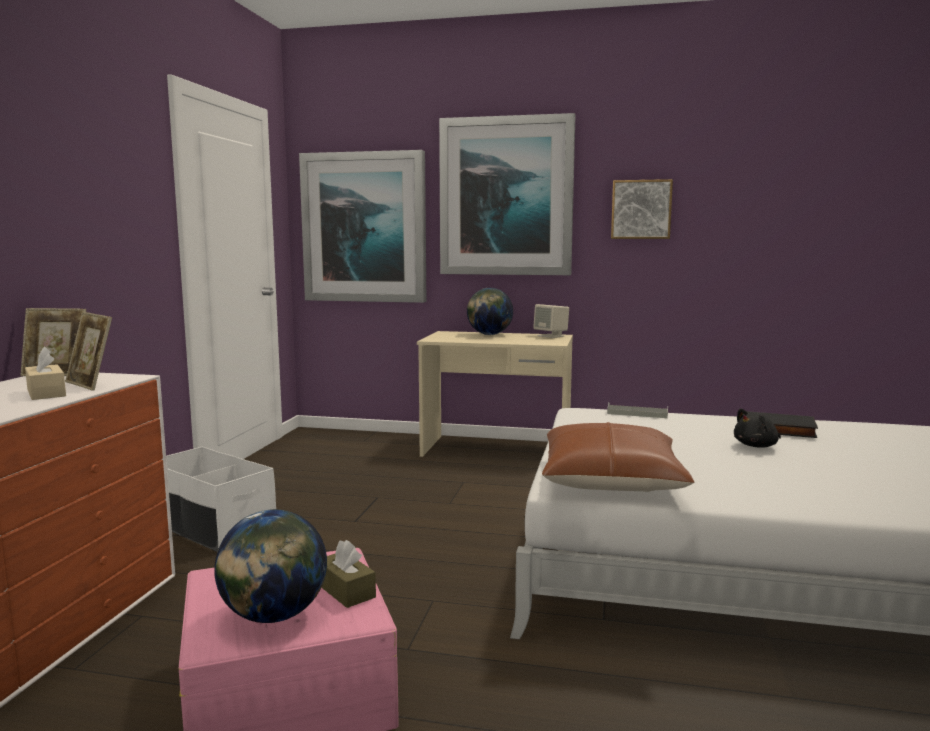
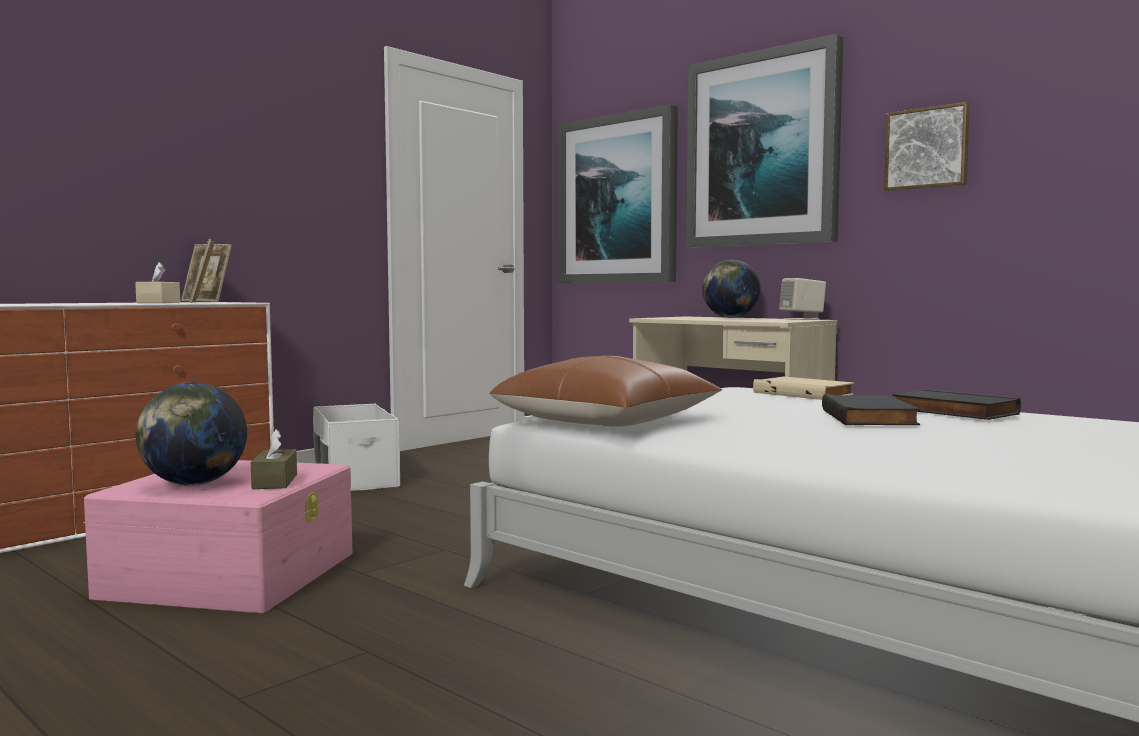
camera: 30 degrees right, 5 degrees down
(637, 414) = (804, 394): grey tray -> beige book
(757, 446) = (871, 417): black plush toy -> black book

